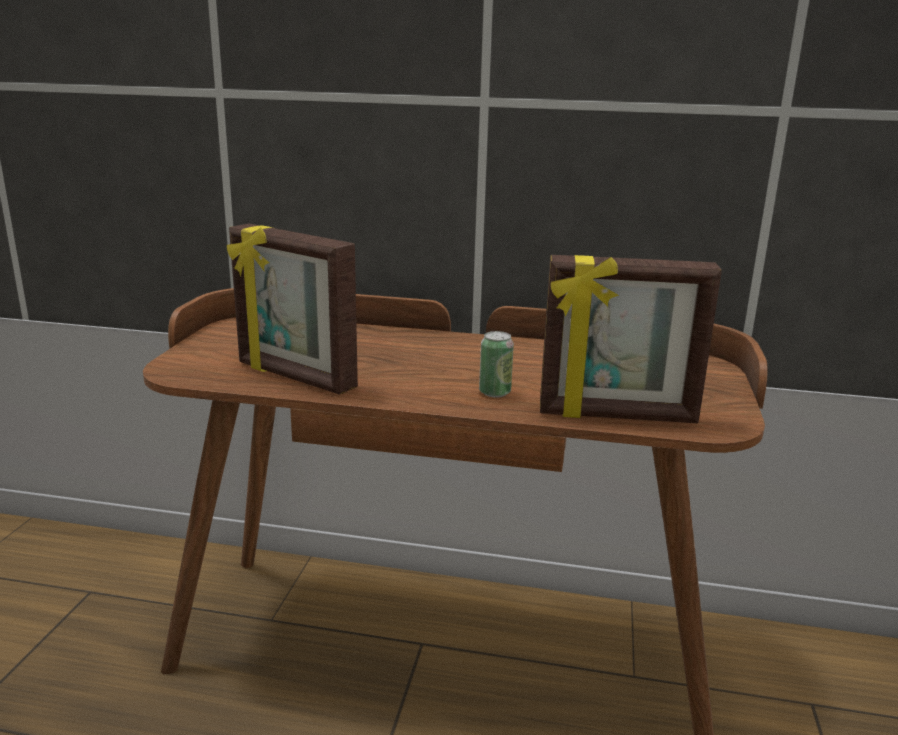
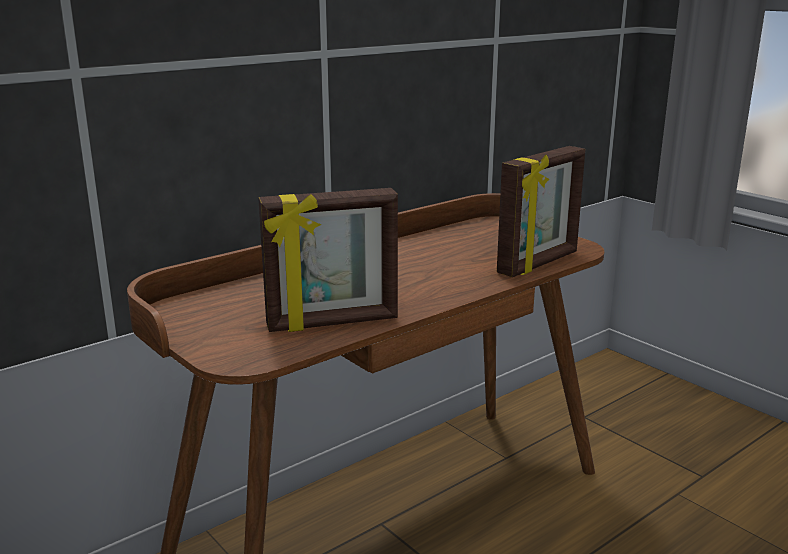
camera: 50 degrees left, 0 degrees up
(494, 392) = (460, 278): can -> none

